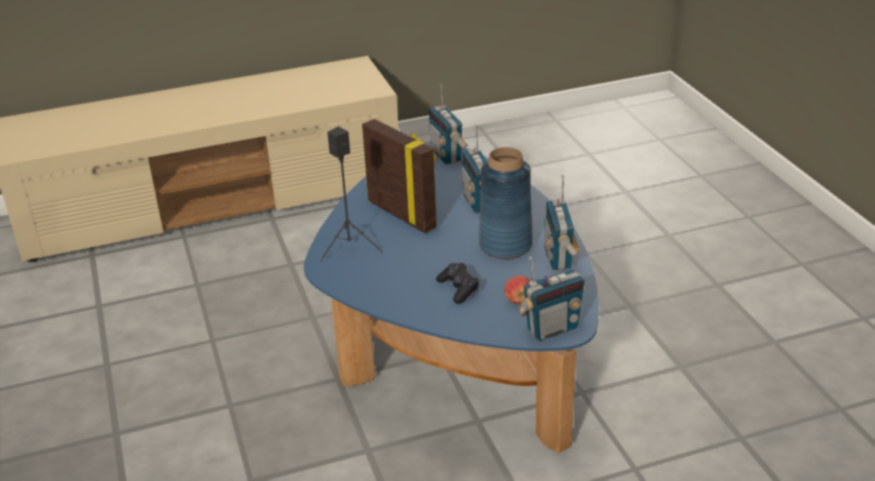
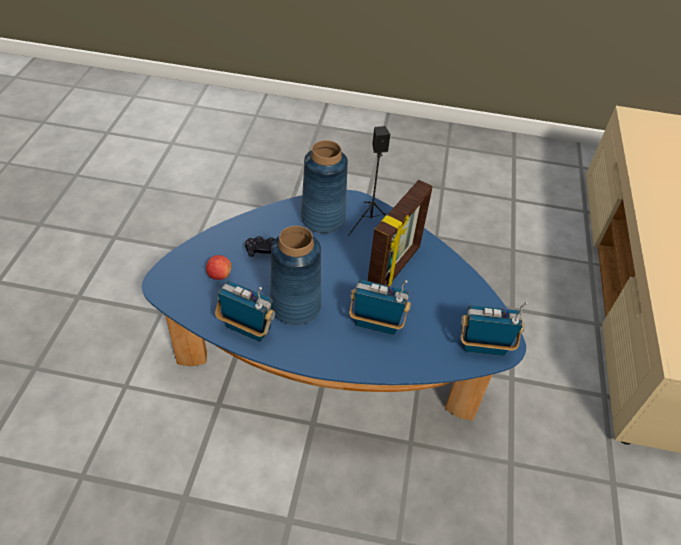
camera: 115 degrees right, 15 degrees up
(373, 274) = (323, 219): none -> blue vase
(403, 214) = (395, 269): picture frame -> picture frame turned 45 degrees counterclockwise
(552, 329) = (172, 274): radio -> none

